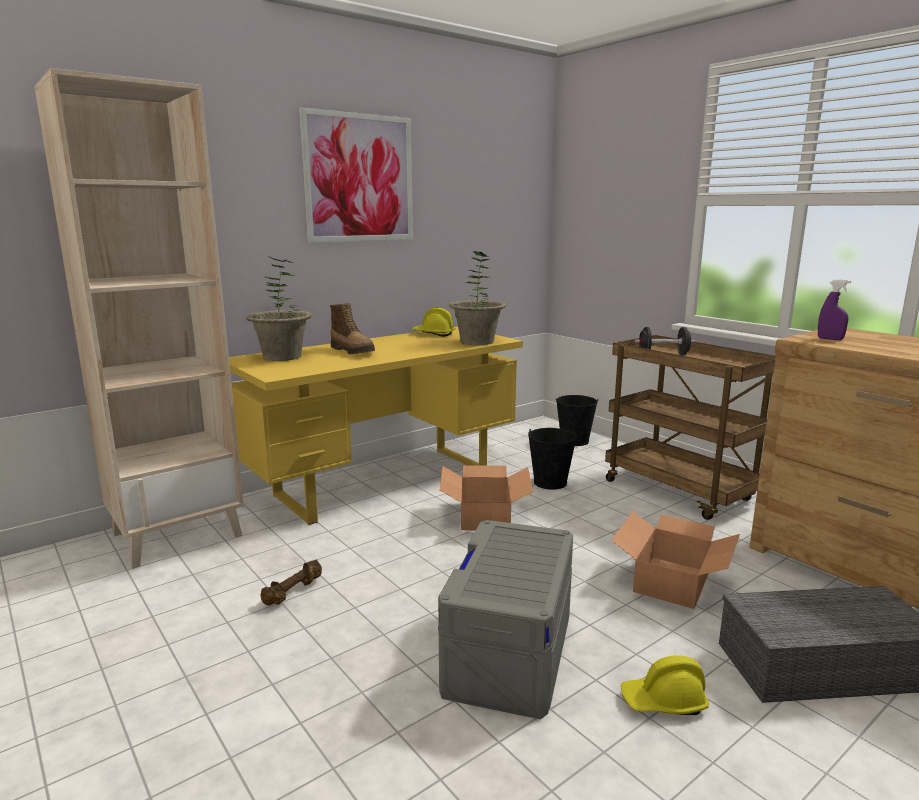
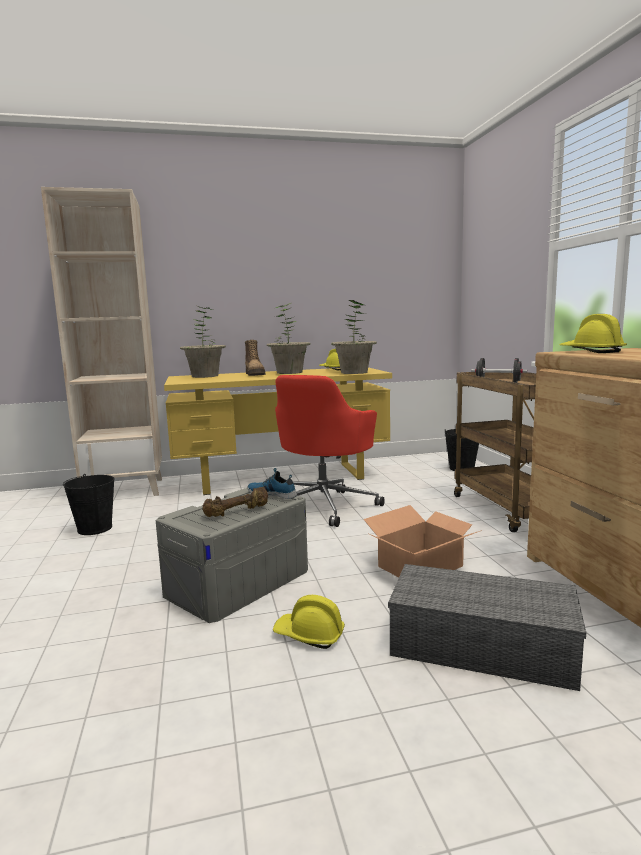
camera: 25 degrees right, 5 degrees down
(293, 592) = (150, 527): brown dumbbell -> brown dumbbell (237, 512)
(359, 178) = (279, 252): picture -> none
(390, 344) = (289, 372): none -> potted plant
(484, 516) = (325, 505): cardboard box -> red office chair
(527, 531) = (272, 494): none -> shoe
(550, 482) = (404, 492): black bucket -> black bucket (95, 528)
(830, 339) = (591, 351): purple spray bottle -> yellow hard hat

